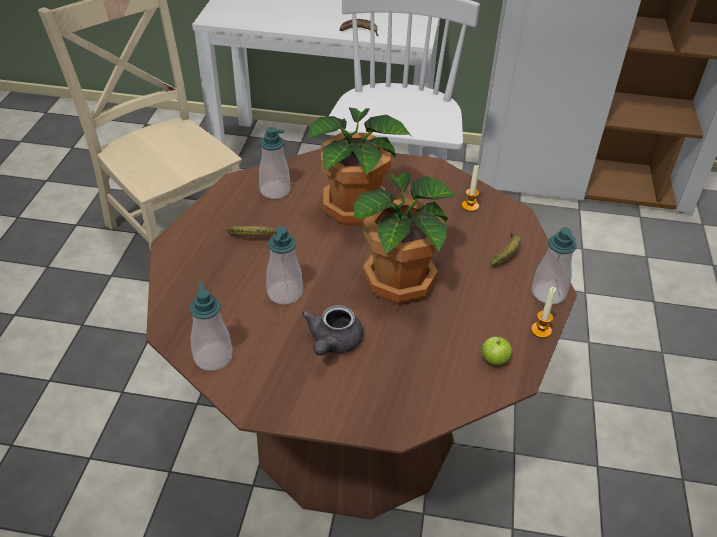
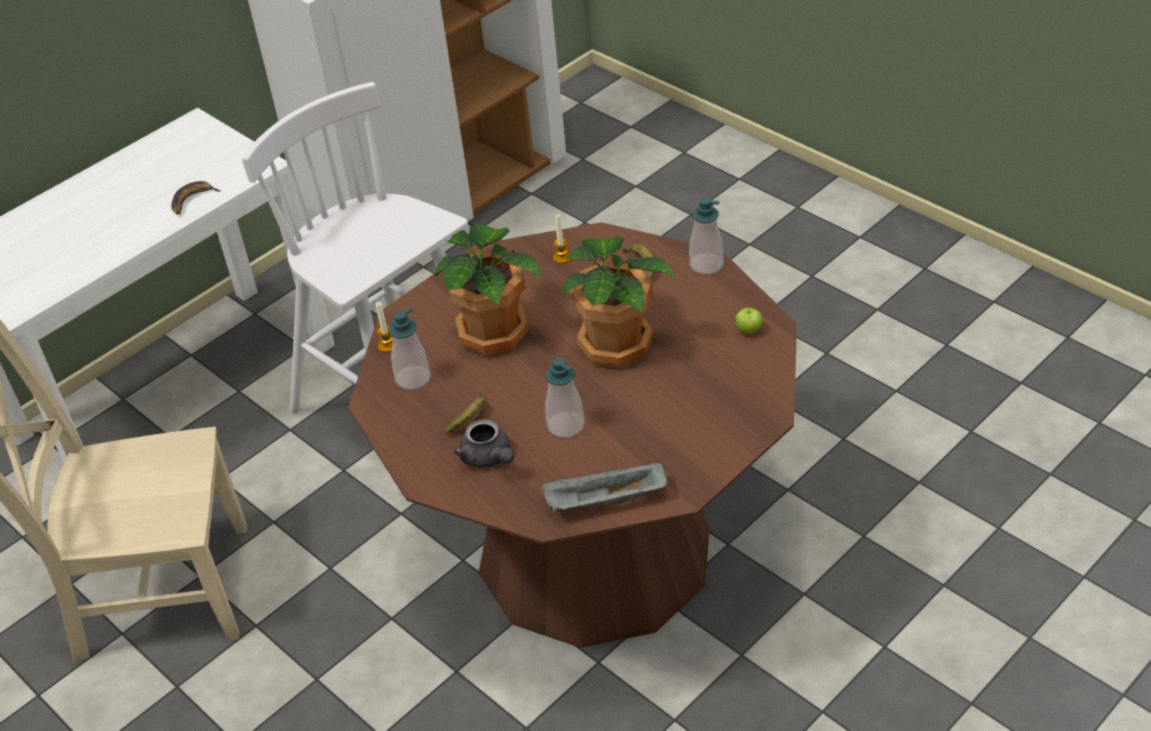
camera: 50 degrees left, 0 degrees up
(213, 357) = (605, 501): soap dispenser -> grey tray
(333, 343) = (652, 417): grey teapot -> grey teapot (489, 458)
(541, 330) = (741, 289): candle -> candle (387, 345)

